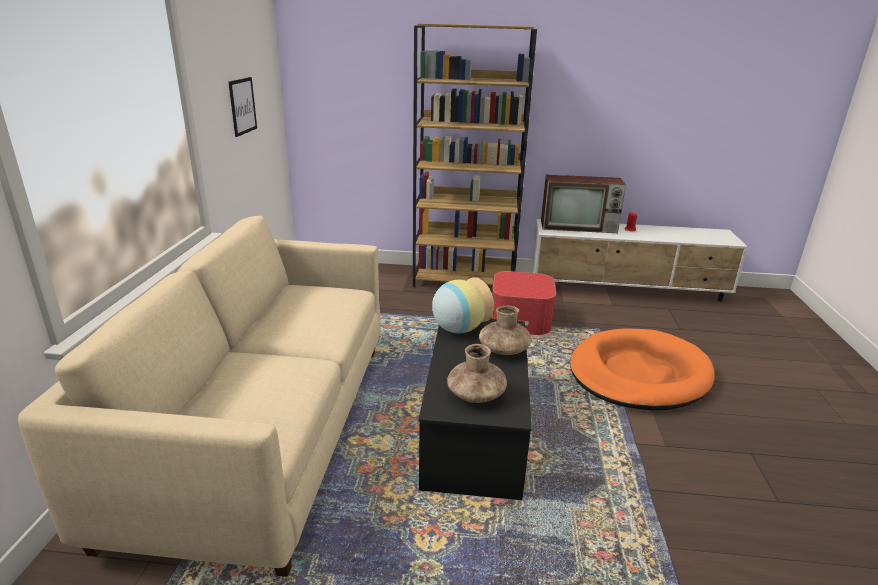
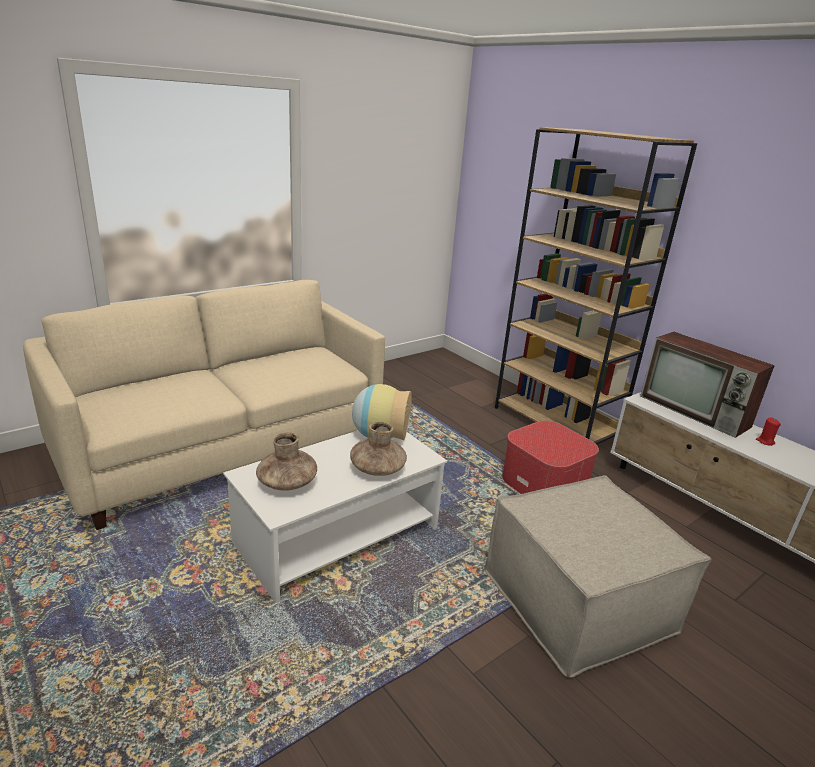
camera: 45 degrees right, 0 degrees up
(242, 106) = (382, 191): picture -> none
(474, 430) = (339, 535): black coffee table -> white coffee table
(638, 374) = (577, 601): orange dog bed -> beige ottoman

